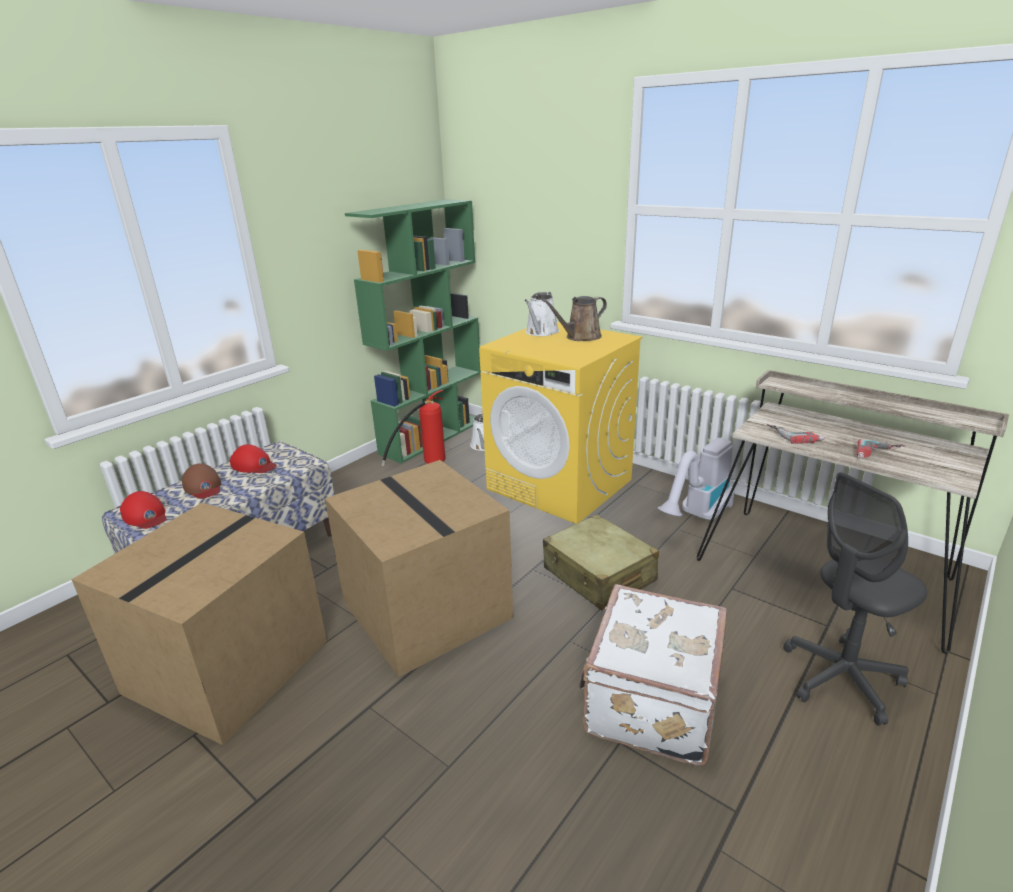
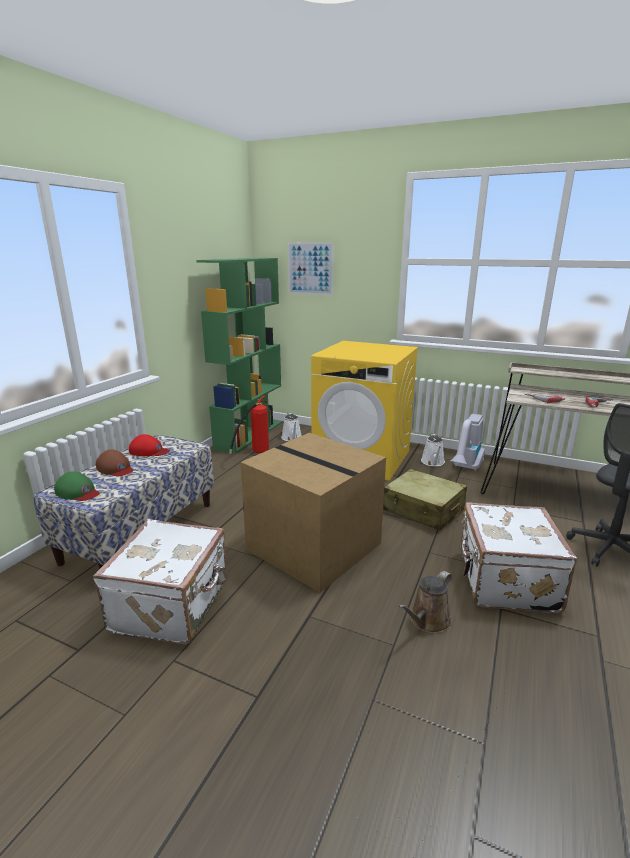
camera: 15 degrees left, 5 degrees down
(145, 516) = (78, 492): red cap -> green cap
(228, 664) = (173, 605): cardboard box -> white suitcase
(512, 216) = (310, 268): none -> picture
(541, 332) = (347, 346): white watering can -> white watering can (433, 462)
(580, 337) = (377, 348): brown watering can -> brown watering can (427, 621)

